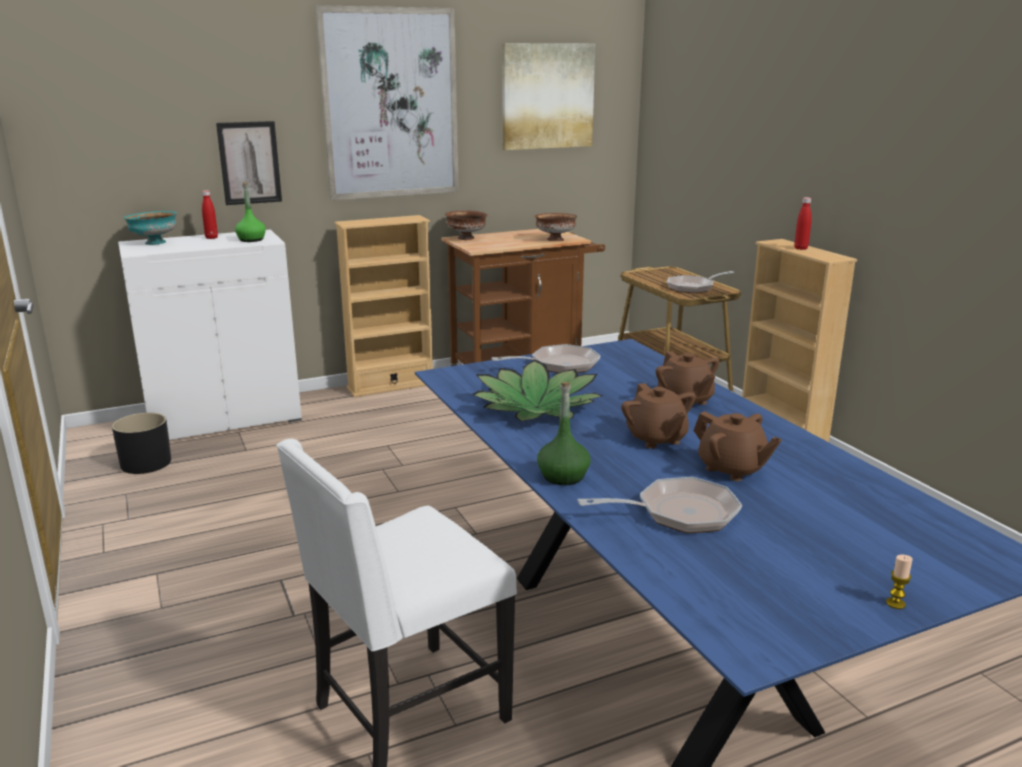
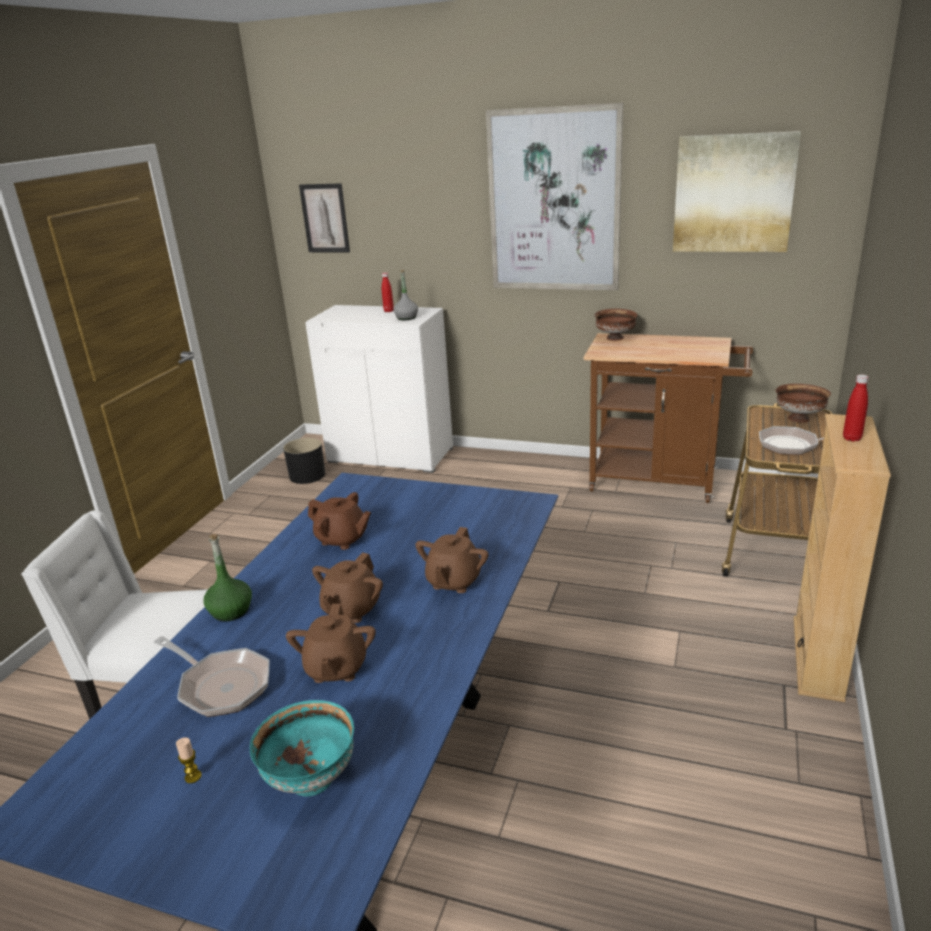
camera: 45 degrees right, 5 degrees up
(154, 243) = (348, 310): turquoise bowl -> turquoise bowl (310, 780)
(249, 163) = (429, 250): picture -> picture (325, 218)
(251, 240) = (406, 318): green bottle -> grey bottle
(391, 386) = (534, 461): beige bookcase -> none
(536, 407) = (342, 539): potted plant -> brown teapot
(555, 240) = (692, 355): brown bowl -> brown bowl (798, 418)
(559, 365) = (440, 503): frying pan -> none
(895, 603) = (158, 863): candle -> candle (193, 777)

